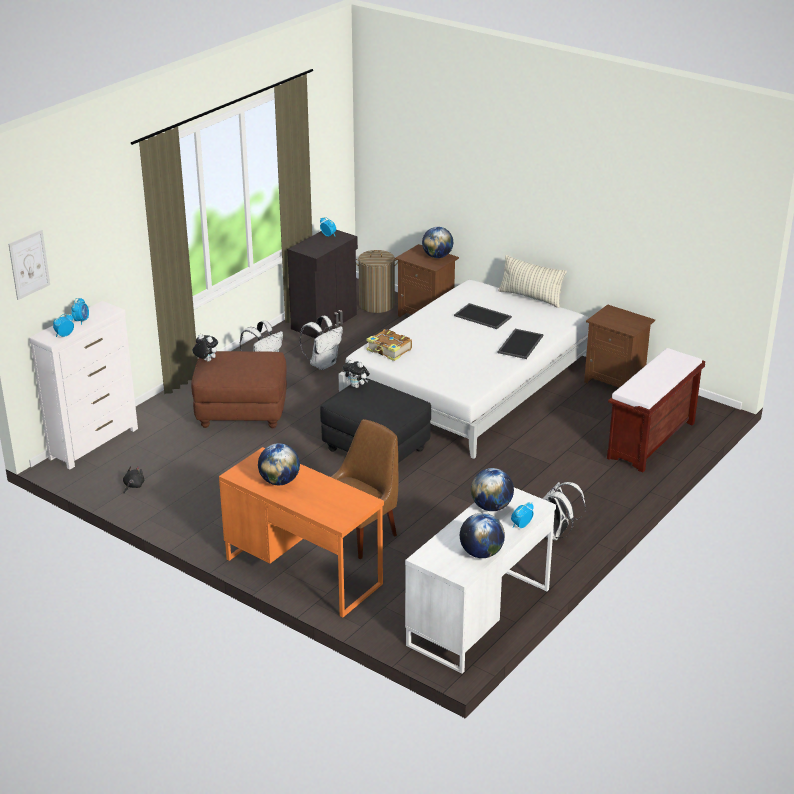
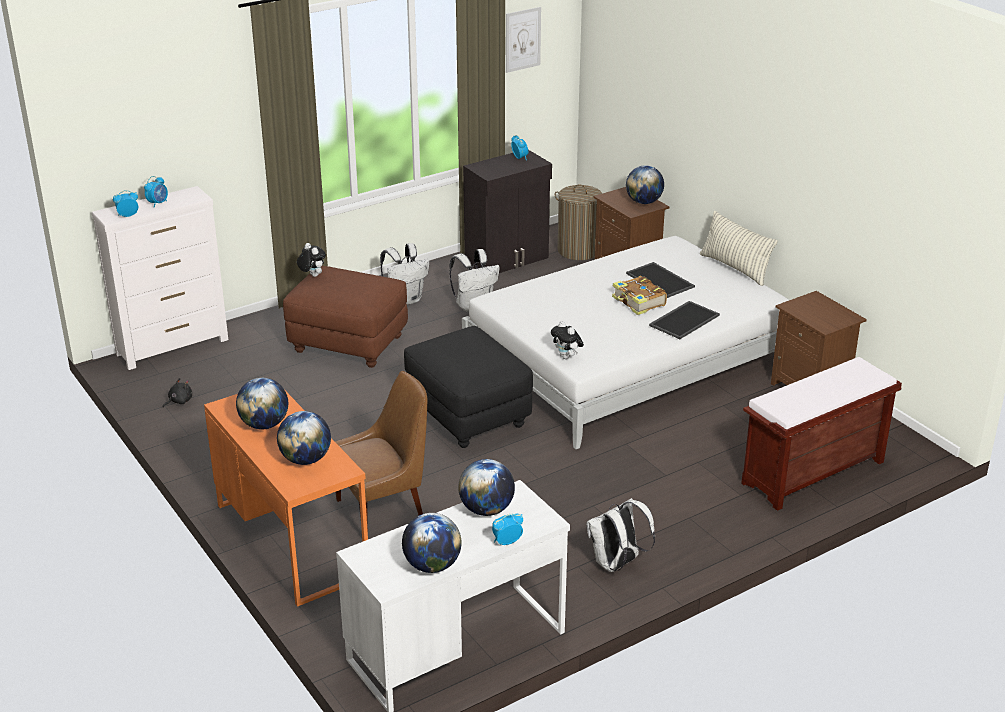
camera: 20 degrees right, 0 degrees up
(29, 264) = (94, 128): picture -> picture (523, 39)
(332, 500) = (305, 459): none -> globe
(356, 386) = (456, 334): plush toy -> plush toy (567, 357)
(389, 351) = (523, 300): book -> book (638, 302)

